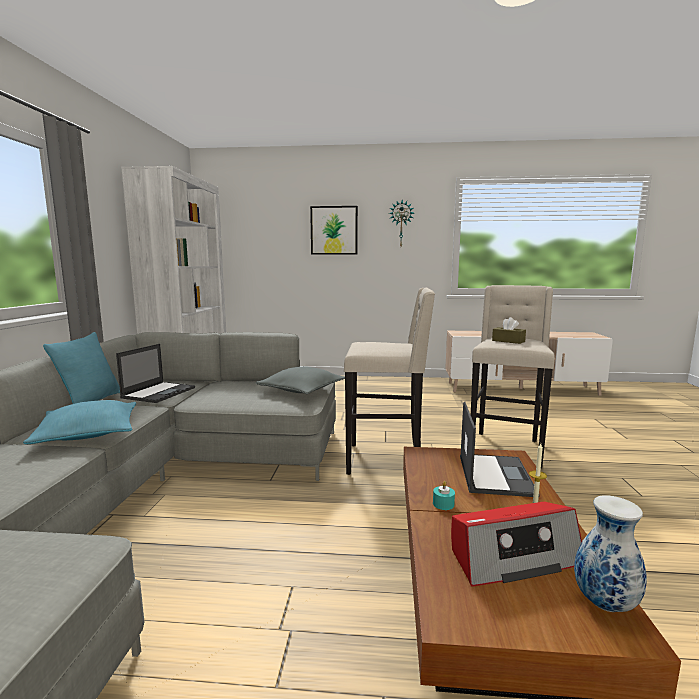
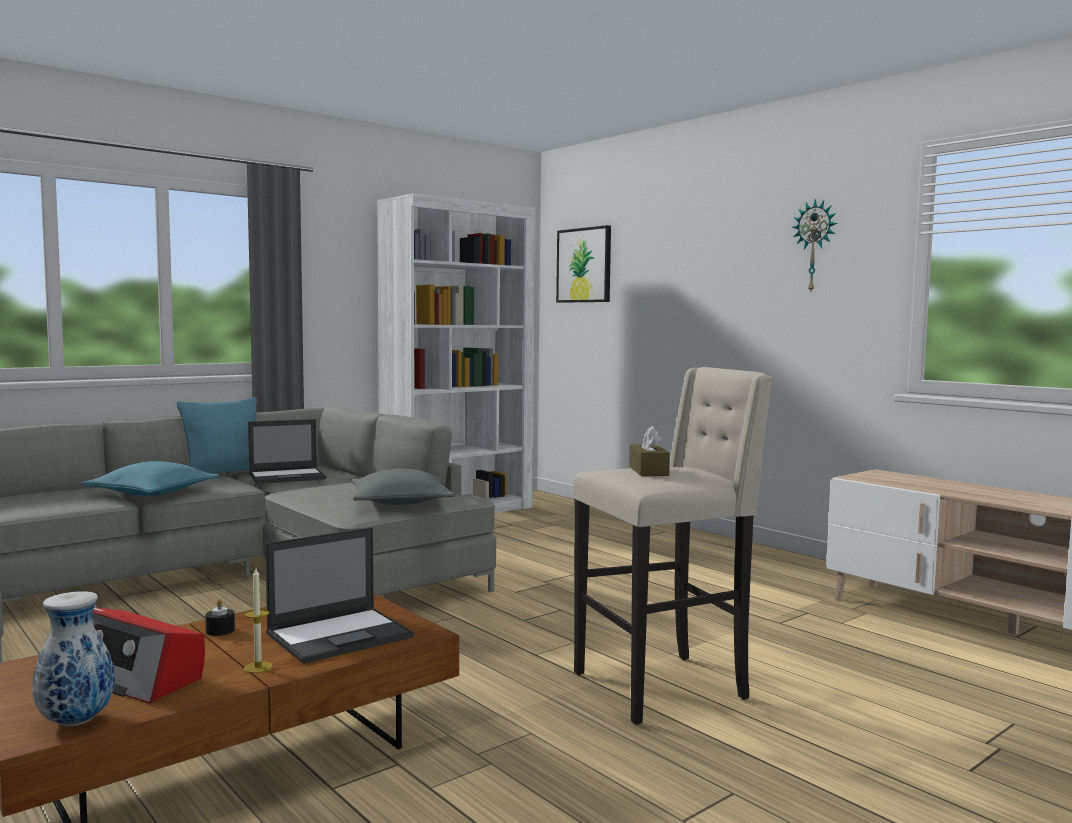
camera: 45 degrees right, 5 degrees down
(334, 230) = (707, 264): picture -> picture (584, 265)
(386, 460) = (467, 636): beige stool -> none
(443, 504) = (220, 630): turquoise candle -> black candle

